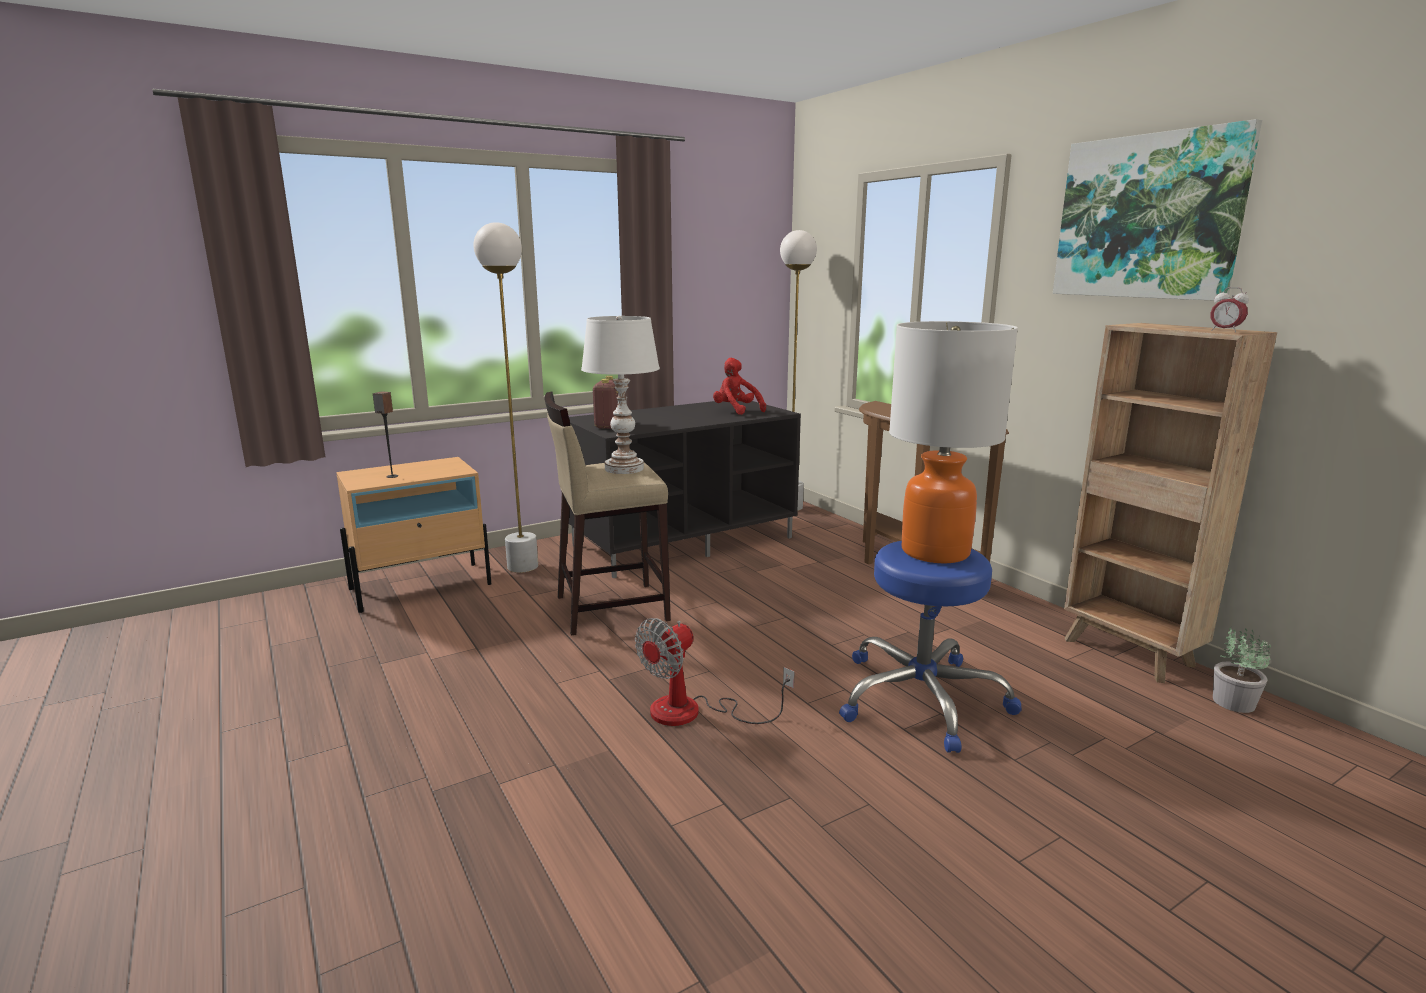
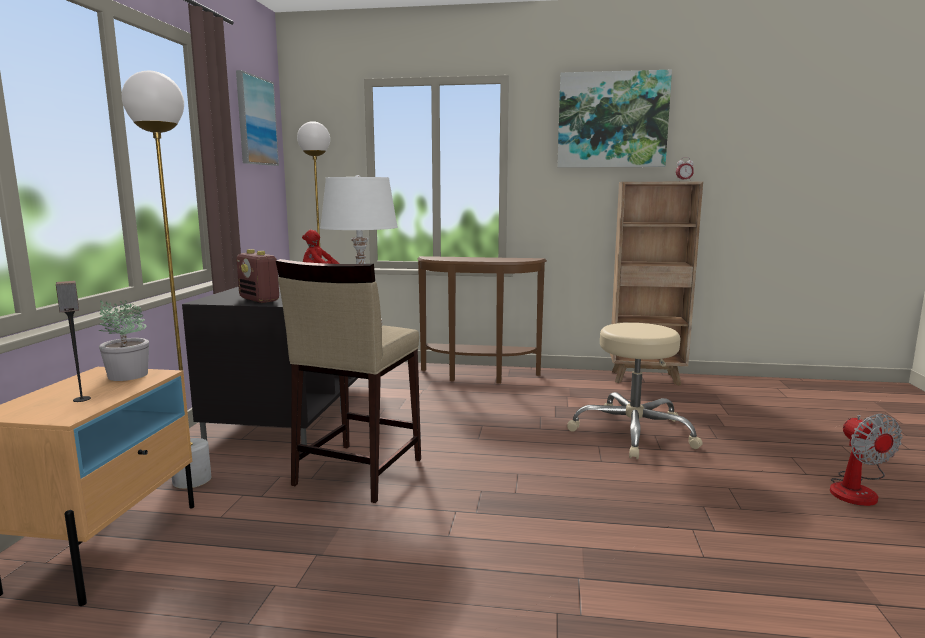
camera: 50 degrees left, 5 degrees down
(693, 712) = (568, 498): fan -> fan (857, 489)
(737, 234) = (256, 121): none -> picture
(922, 698) = (634, 432): blue stool -> beige stool
(934, 552) = (634, 328): table lamp -> none
(1233, 702) = (711, 382): potted plant -> potted plant (127, 375)

